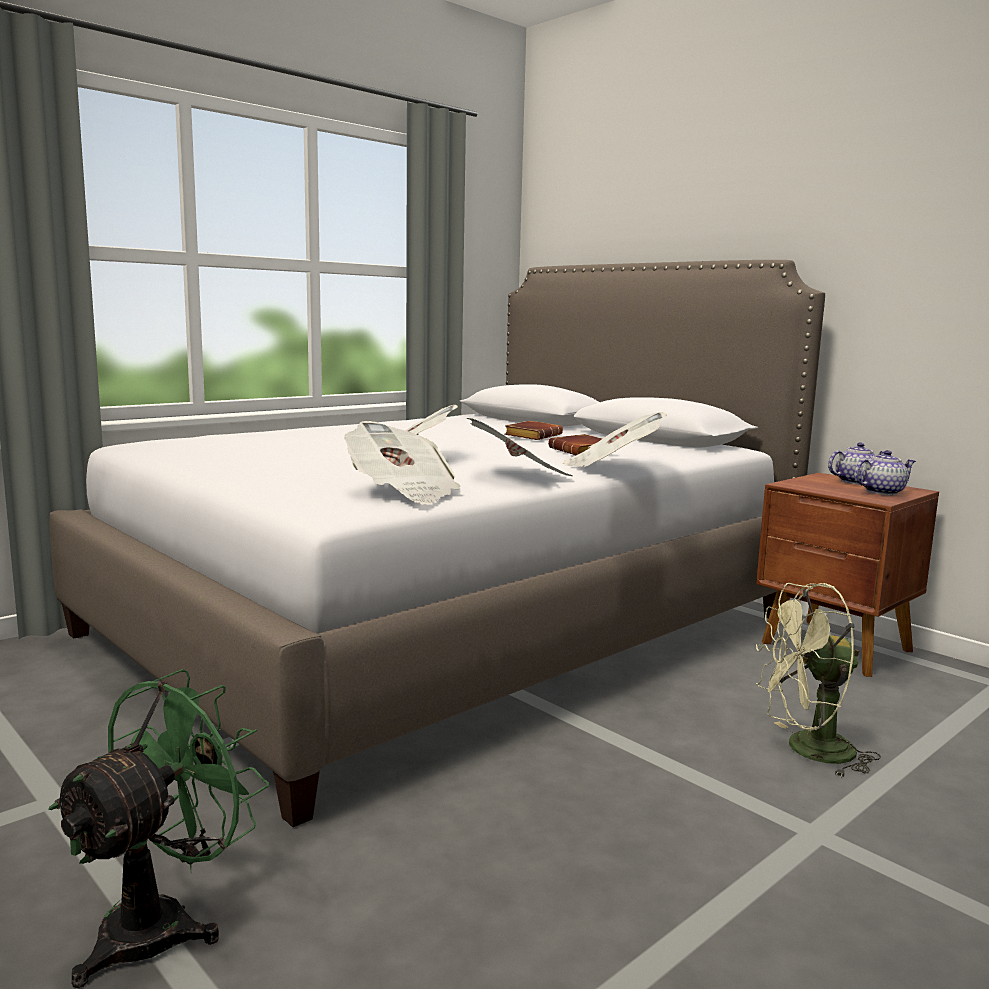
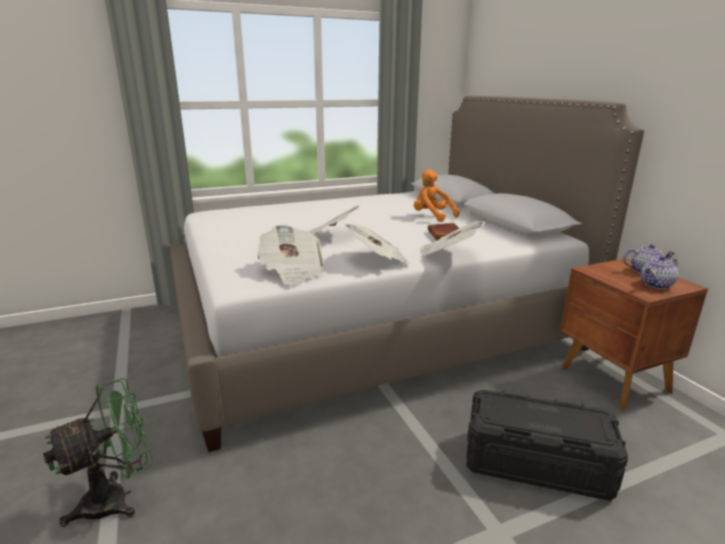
camera: 20 degrees right, 10 degrees up
(532, 436) = (432, 216): brown book -> orange plush toy
(807, 751) = (536, 464): green fan -> black storage box
(882, 492) = (656, 285): teapot -> teapot turned 150 degrees clockwise

